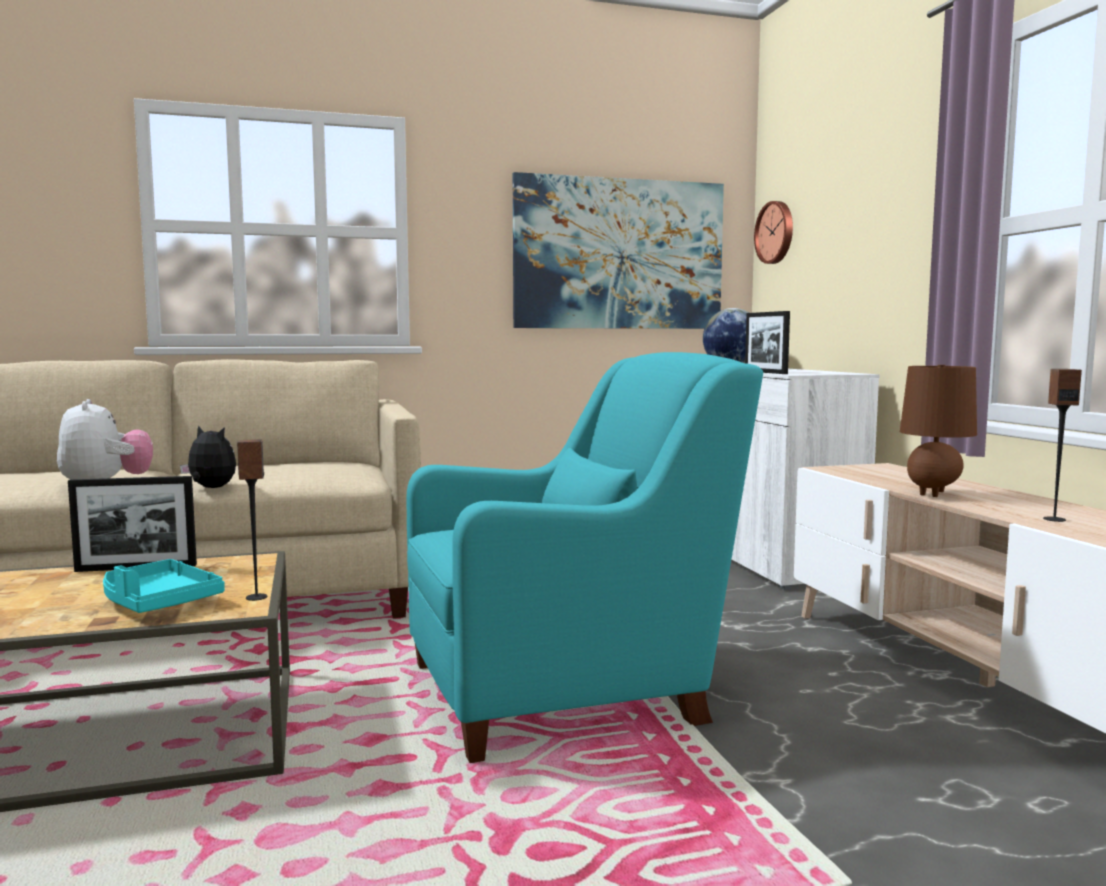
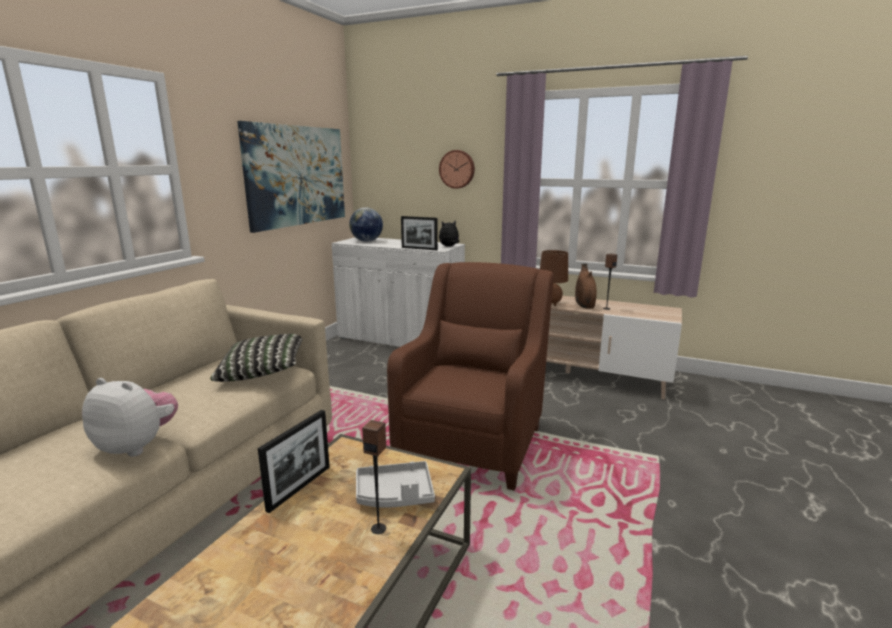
camera: 50 degrees left, 10 degrees up
(157, 602) = (395, 495): turquoise tray -> grey tray
(210, 488) = (220, 413): plush toy -> plush toy (449, 246)
(257, 597) = (429, 463): speaker -> speaker (378, 528)
(327, 472) = (263, 372): none -> pillow
(569, 689) = (474, 440): turquoise armchair -> brown armchair
(776, 232) = (373, 161): wall clock -> wall clock (457, 169)
(1016, 507) = (584, 305): none -> brown vase

